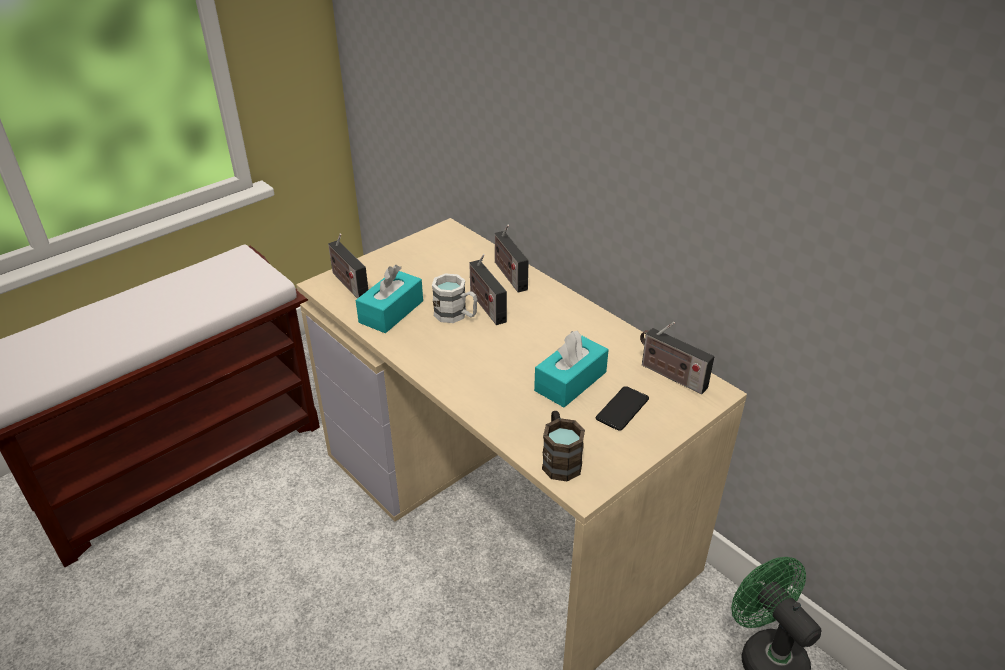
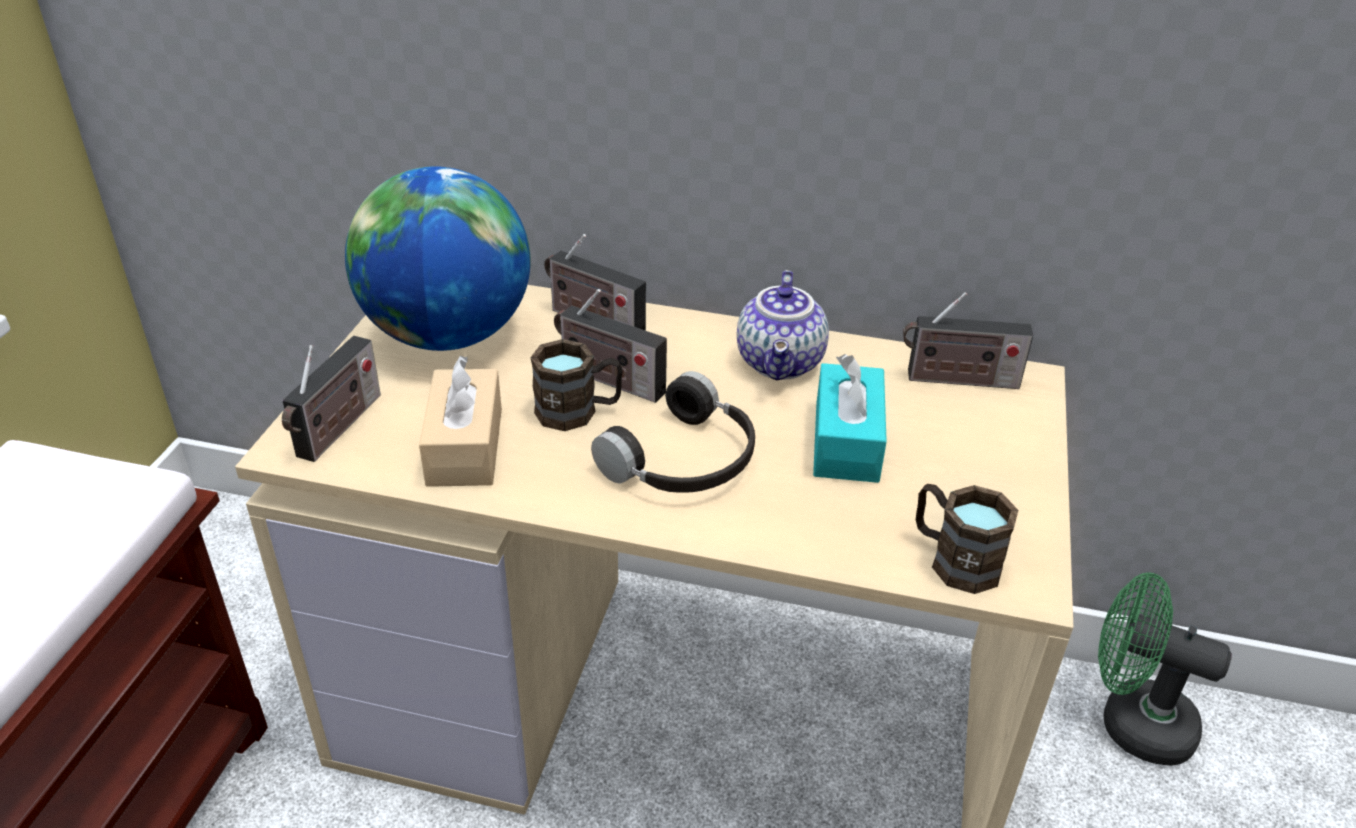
camera: 35 degrees left, 0 degrees up
(348, 283) = (337, 429): radio -> radio turned 90 degrees counterclockwise
(391, 312) = (465, 446): turquoise tissue box -> beige tissue box
(434, 258) = (448, 335): none -> globe
(456, 315) = (578, 411): white mug -> brown mug
(480, 358) = (685, 461): none -> black headphones
(581, 330) = (782, 363): none -> teapot
(622, 409) = (951, 450): phone -> none

